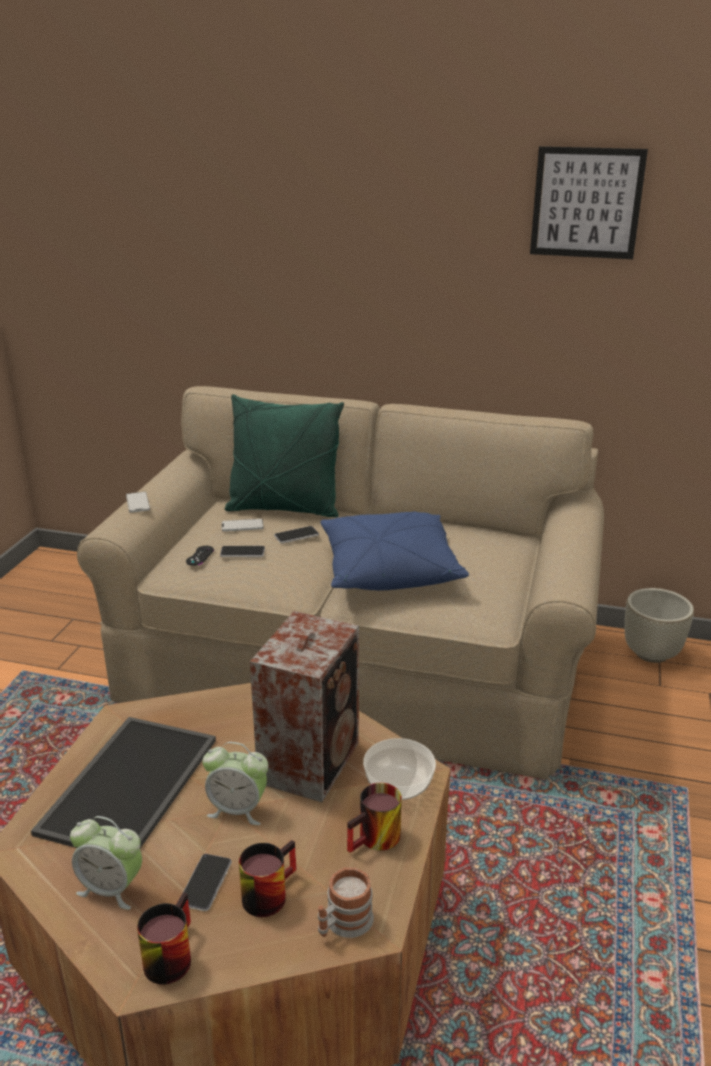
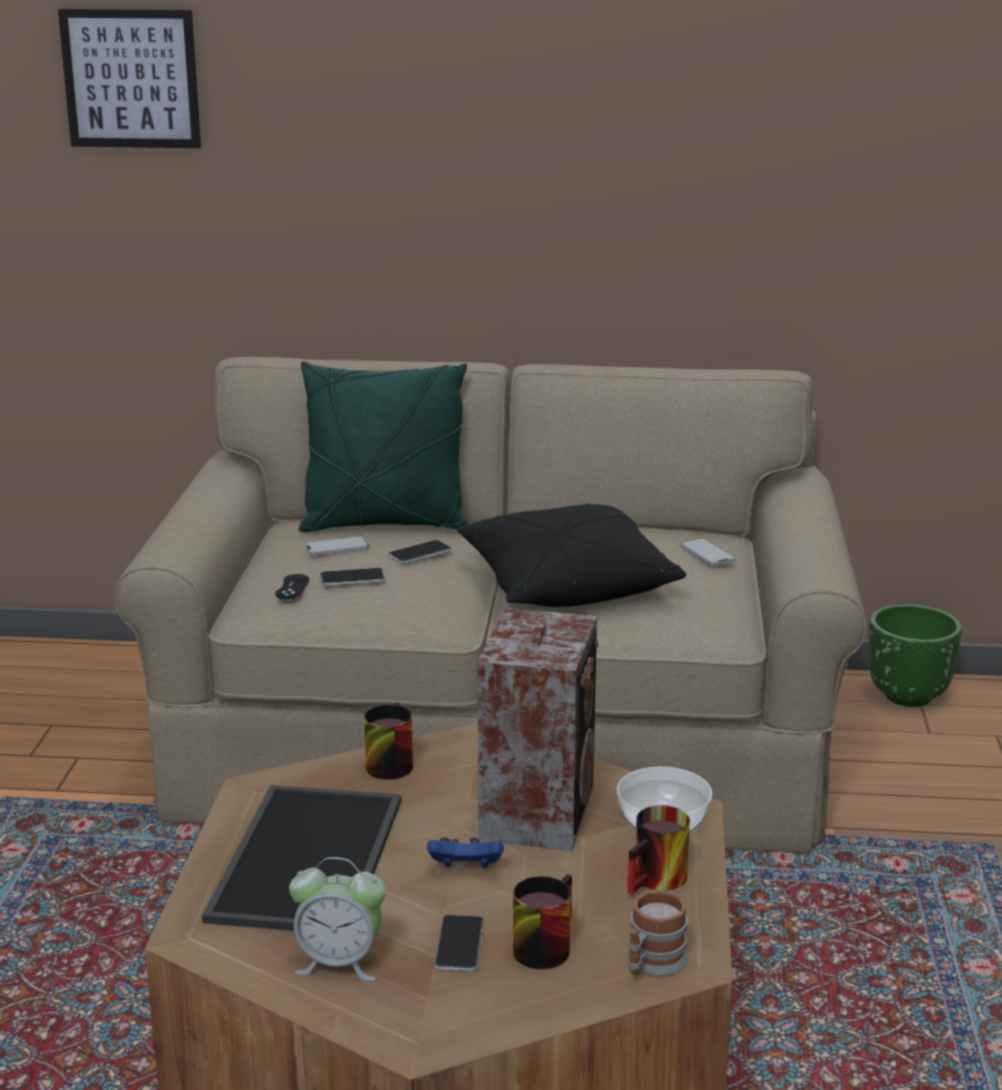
camera: 10 degrees left, 5 degrees down
(138, 503) = (184, 522): phone -> phone (707, 553)
(167, 954) = (445, 1016): mug -> mug (386, 762)
(238, 809) = (466, 869): alarm clock -> blue game controller
(388, 570) = (565, 585): blue pillow -> black pillow
(586, 203) = (782, 78): picture -> picture (131, 79)
(651, 653) = (908, 696): grey planter -> green planter

